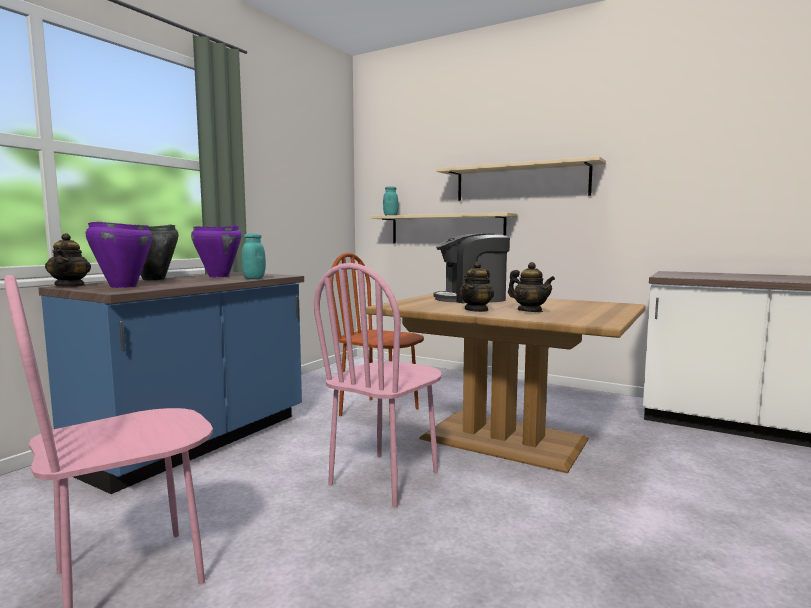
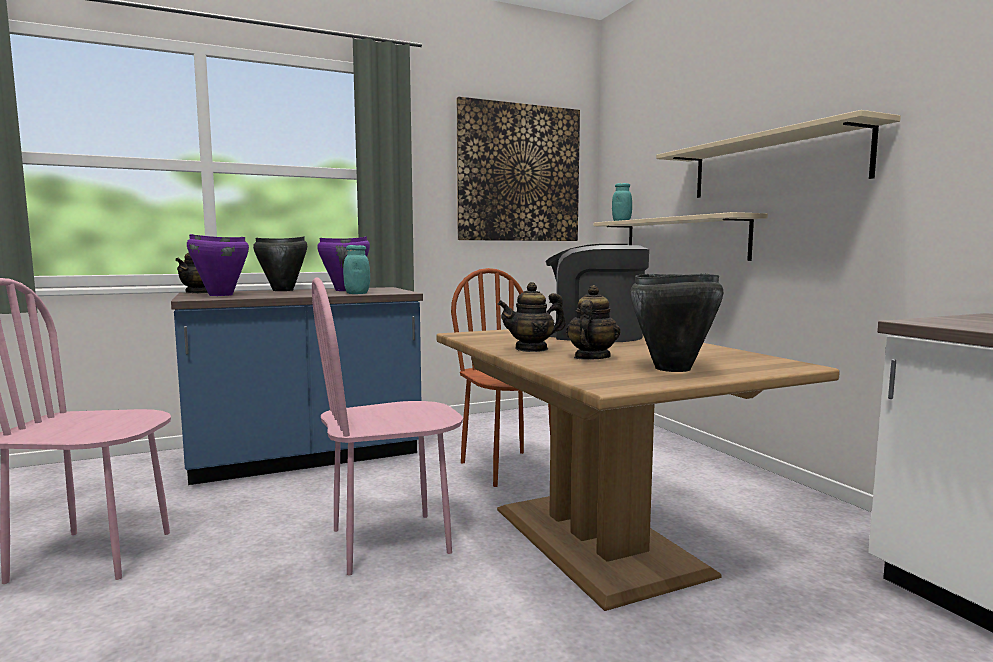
camera: 35 degrees right, 0 degrees up
(308, 173) = (519, 173): none -> picture
(530, 311) = (591, 358): teapot -> teapot turned 150 degrees counterclockwise
(590, 312) = (672, 368): none -> black cooking pot

